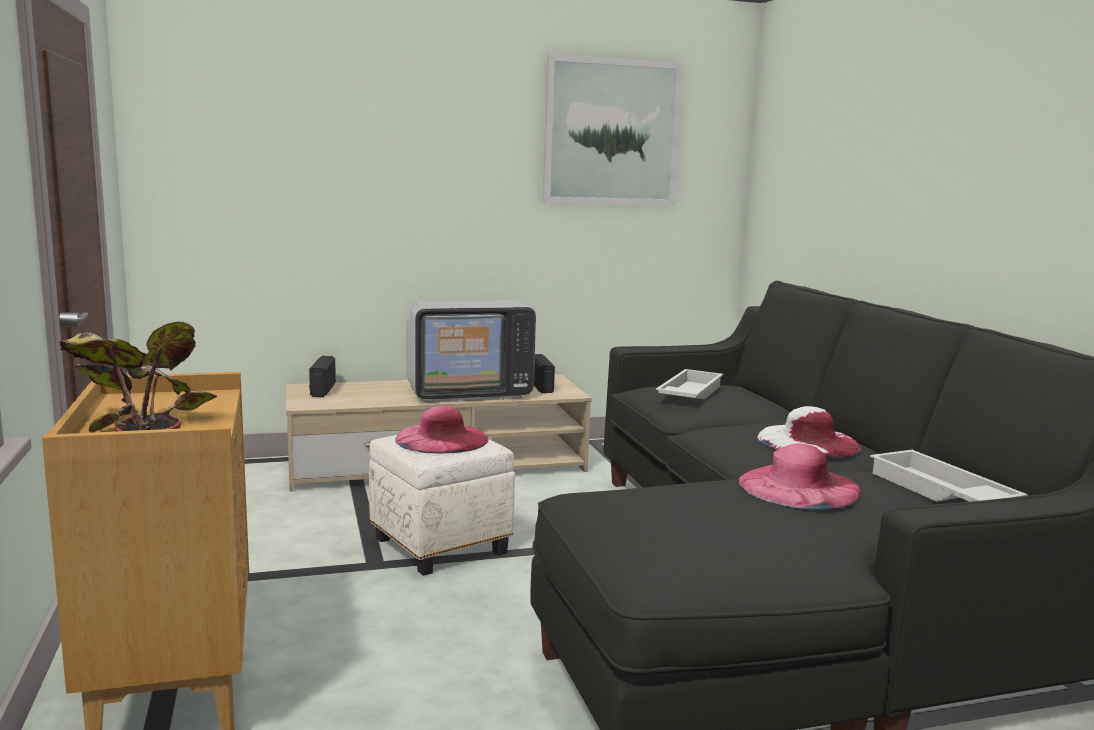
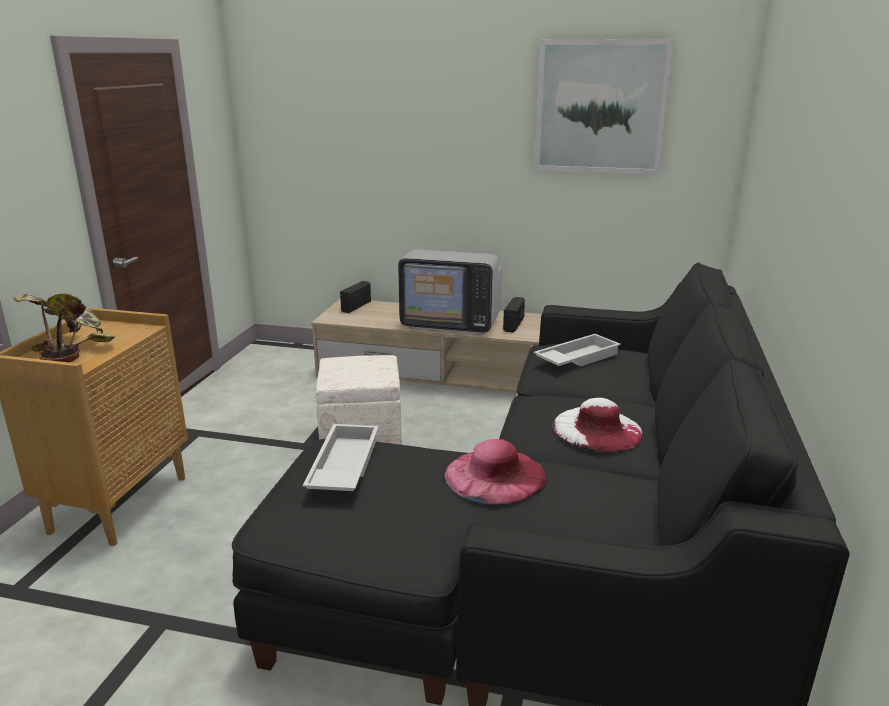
camera: 30 degrees right, 10 degrees up
(442, 439) = (359, 366): pink hat -> none
(939, 492) = (613, 510): white tray -> white tray (342, 466)

